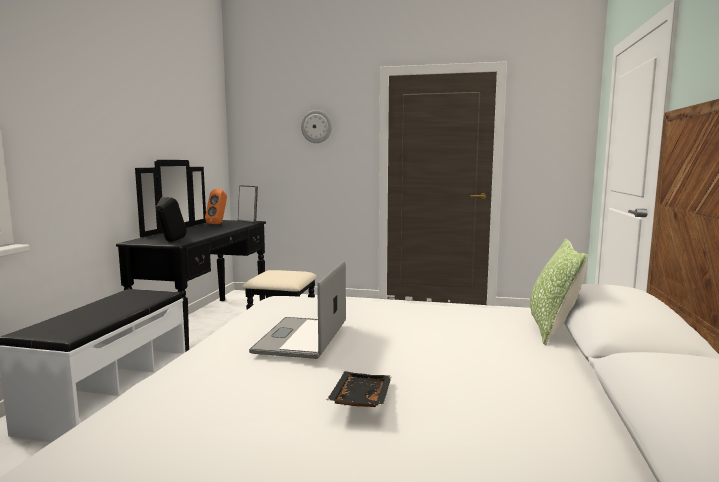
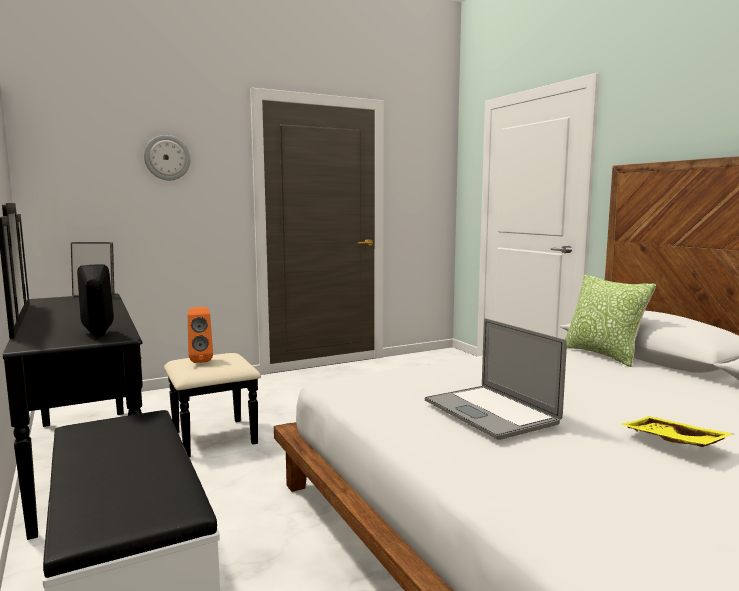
camera: 40 degrees left, 0 degrees up
(218, 224) = (61, 304): orange speaker -> orange speaker (201, 360)
(359, 399) = (672, 442): black tray -> yellow tray

